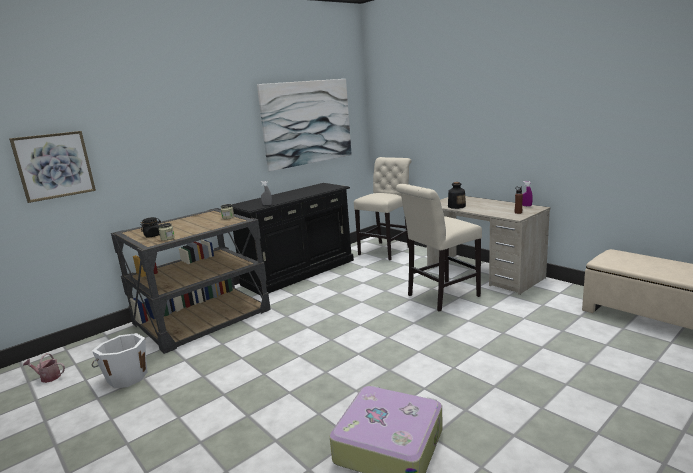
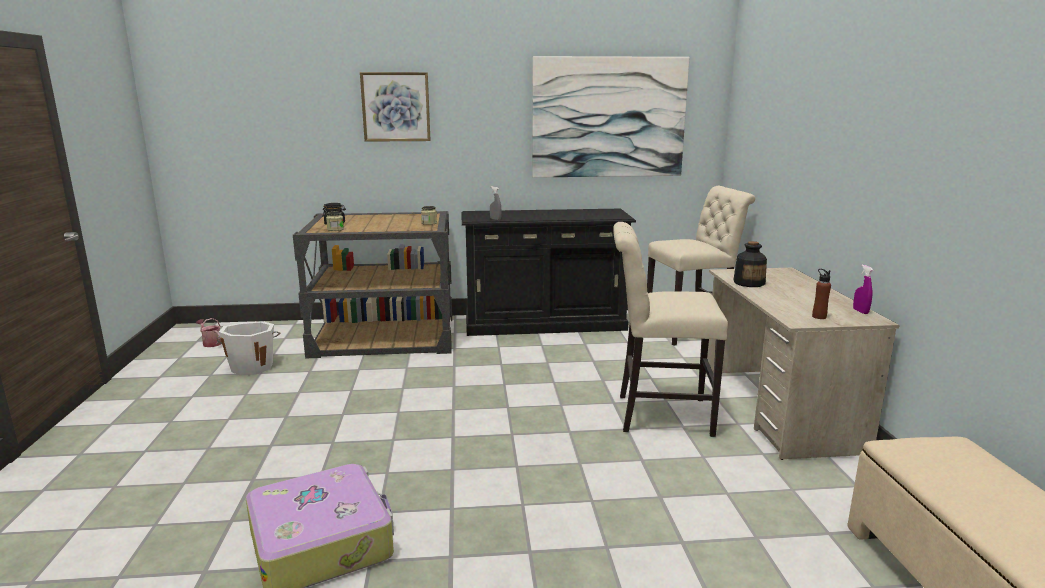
camera: 35 degrees right, 0 degrees up
(54, 165) = (271, 129): picture -> picture (396, 107)

